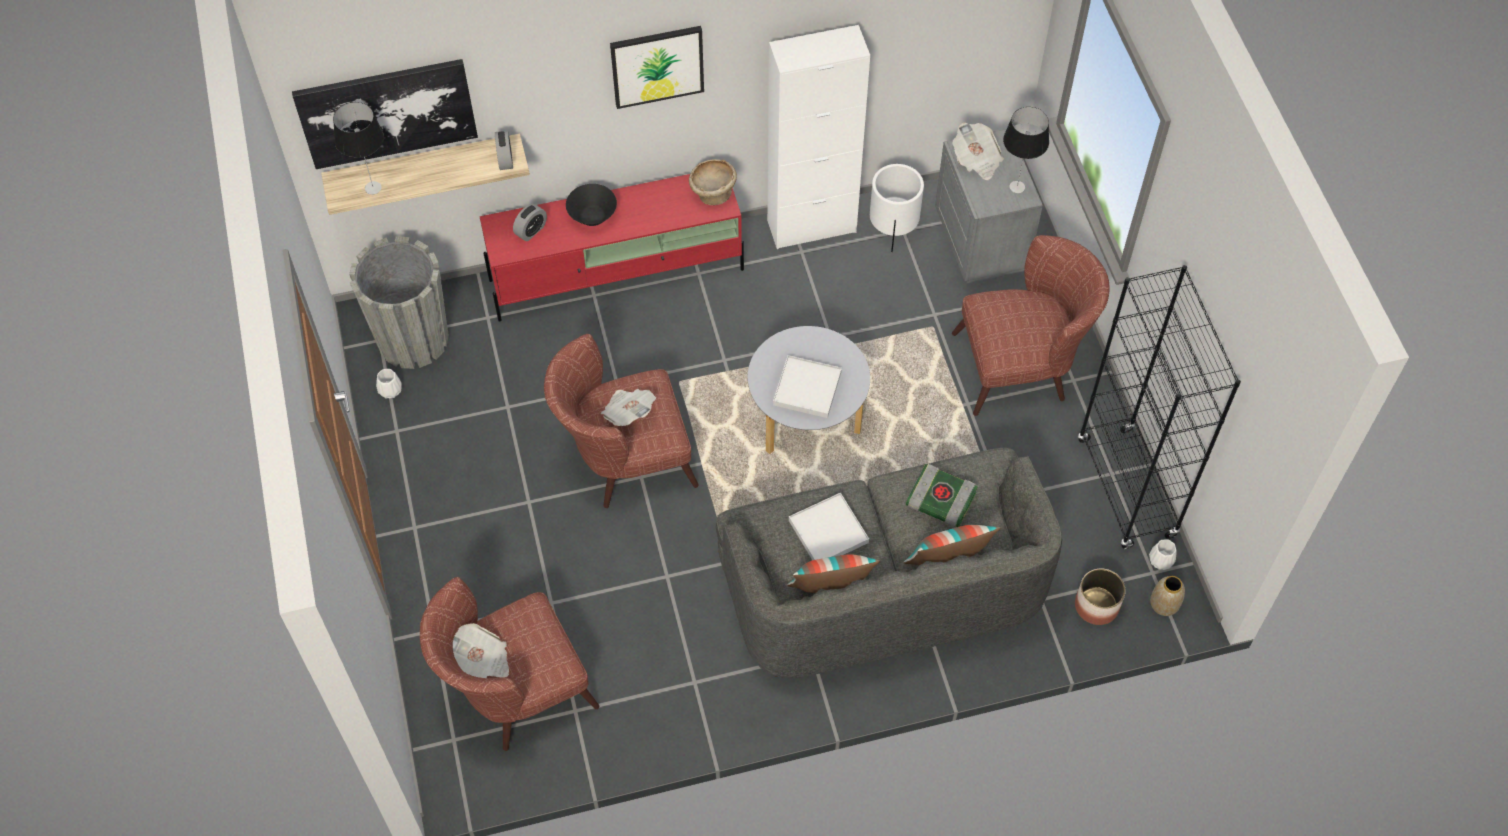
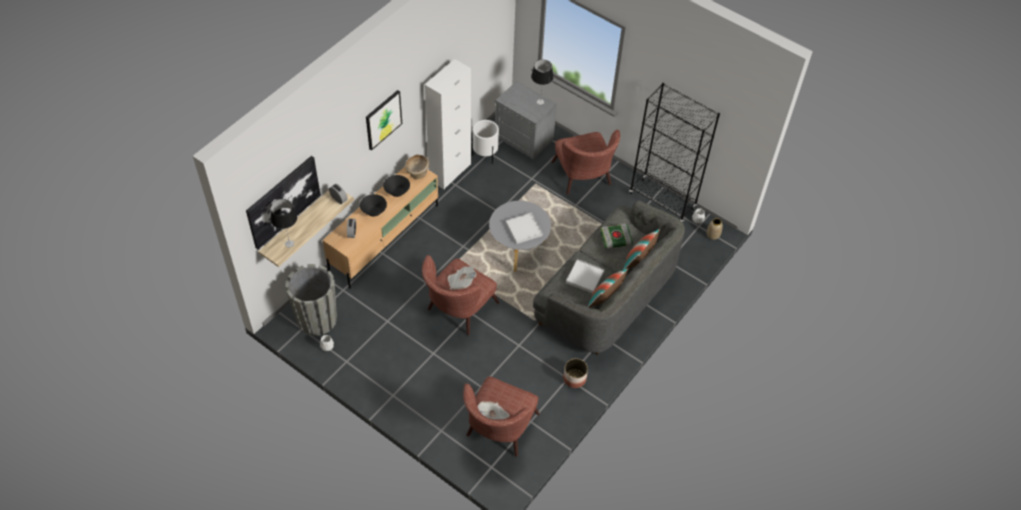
camera: 40 degrees left, 5 degrees down
(618, 275) = (385, 238): red tv stand -> beige tv stand
(655, 206) = (397, 192): none -> black bowl
(976, 160) = (515, 100): newspaper -> none
(1022, 366) = (583, 178): brown armchair -> brown armchair turned 120 degrees clockwise
(1096, 606) = (690, 251): planter -> planter (574, 378)

